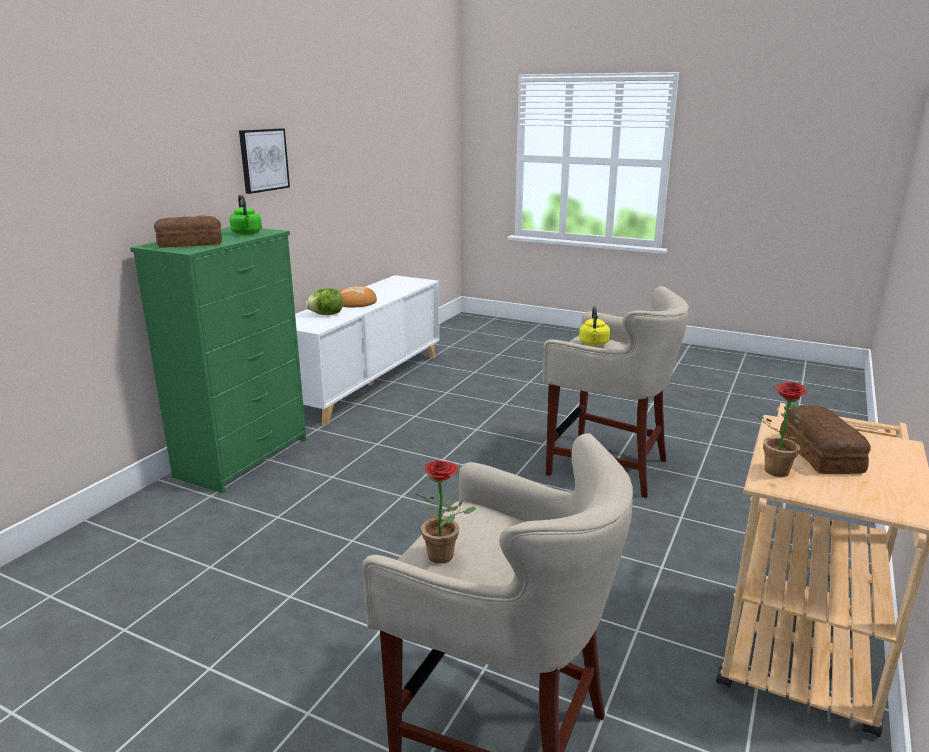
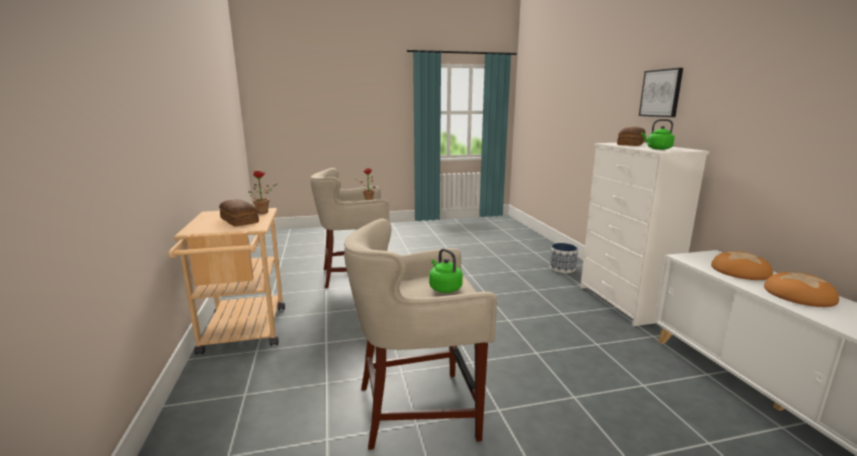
camera: 140 degrees right, 5 degrees down
(141, 532) = (562, 268): none -> planter
(244, 457) = (624, 303): green dresser -> white dresser
(263, 160) = (772, 98): picture -> picture (661, 93)
(326, 314) = (739, 271): lettuce -> bread
(593, 344) = (444, 288): yellow kettle -> green kettle

